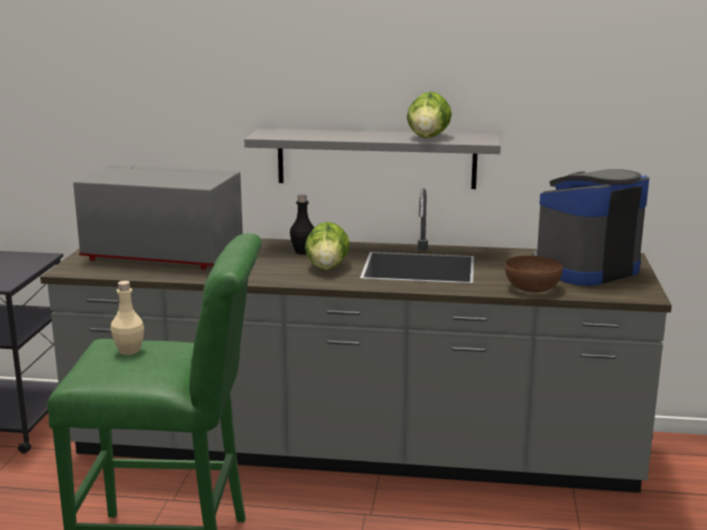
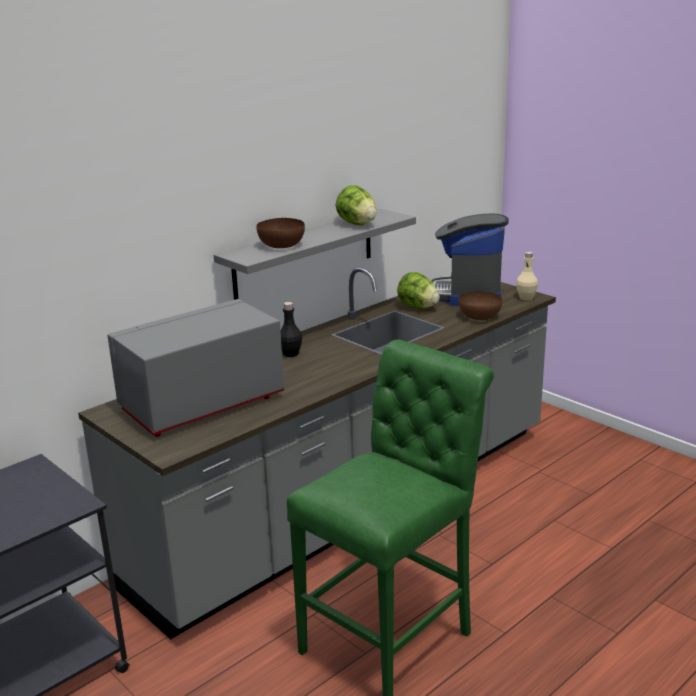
camera: 50 degrees left, 5 degrees up
(129, 351) = (363, 481): beige bottle -> beige bottle (526, 298)
(317, 134) = (281, 245): none -> brown bowl
(327, 267) = (341, 357): lettuce -> lettuce (417, 307)

